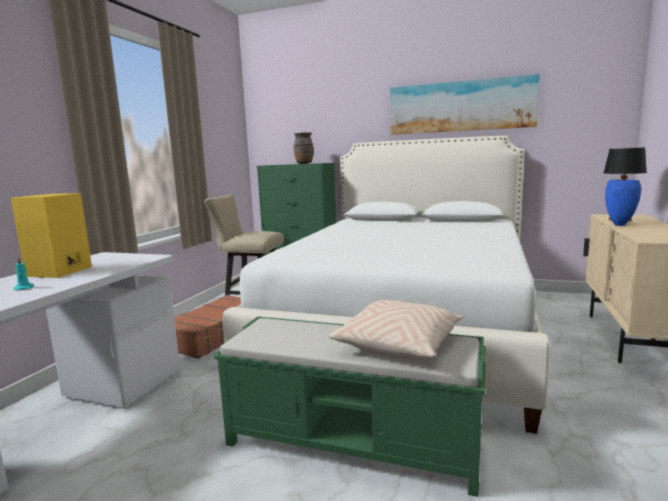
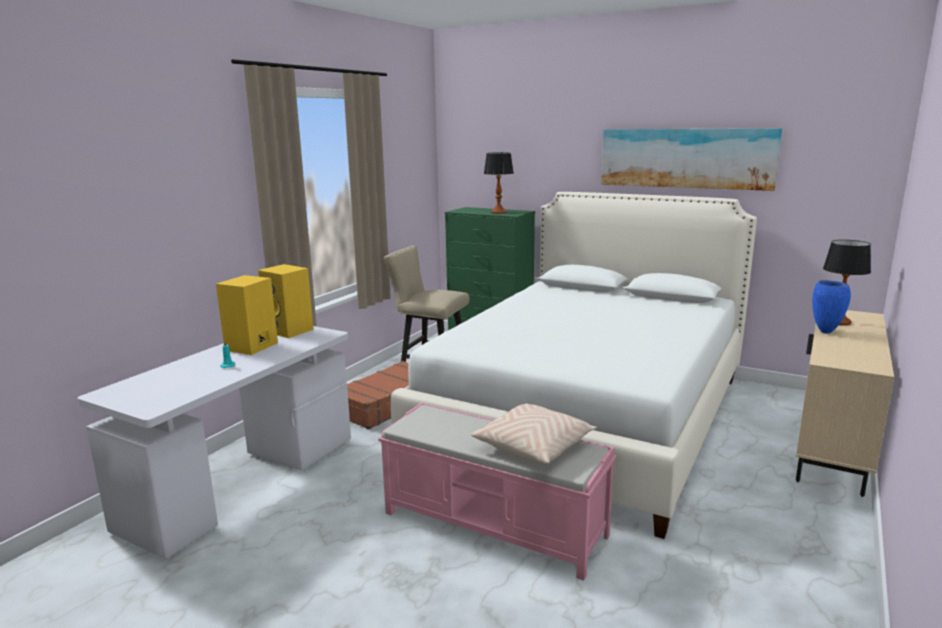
camera: 10 degrees right, 5 degrees up
(108, 257) = (290, 330): none -> yellow speaker
(304, 163) = (498, 212): brown vase -> table lamp
(354, 441) = (495, 524): green bench -> pink bench

